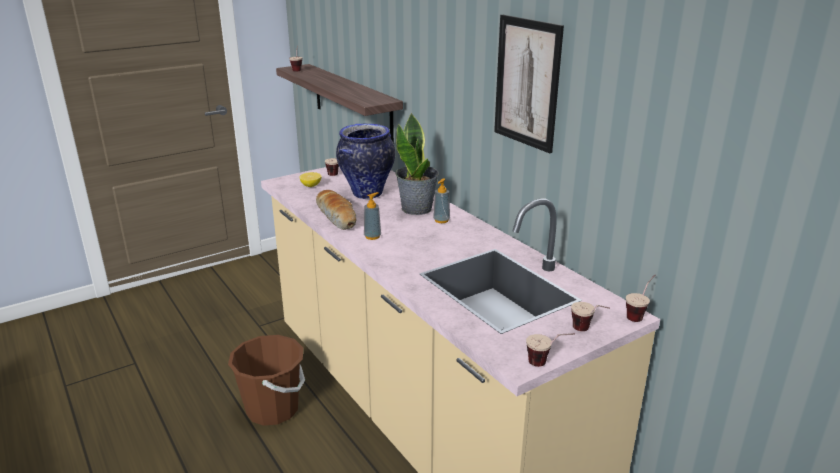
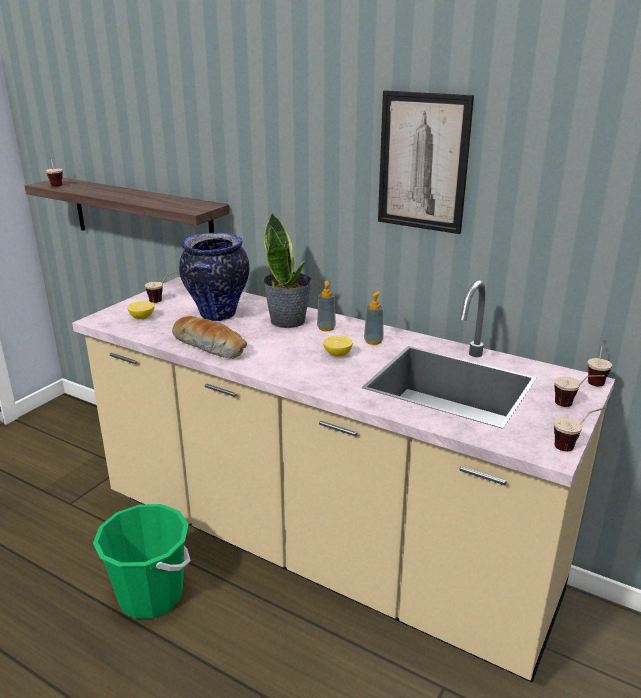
camera: 25 degrees left, 0 degrees up
(273, 409) = (151, 595): brown bucket -> green bucket
(372, 236) = (271, 359): soap dispenser -> soap dispenser (373, 341)
(428, 243) = (337, 354): none -> lemon

